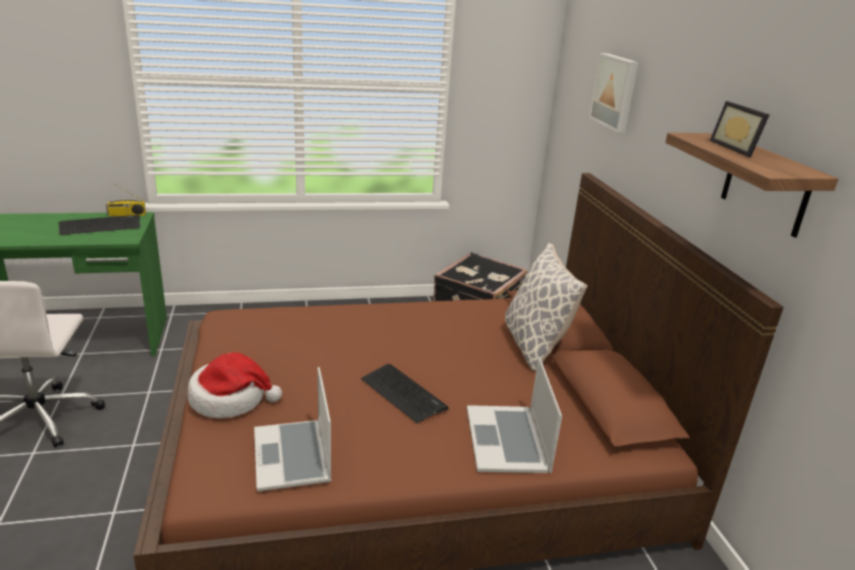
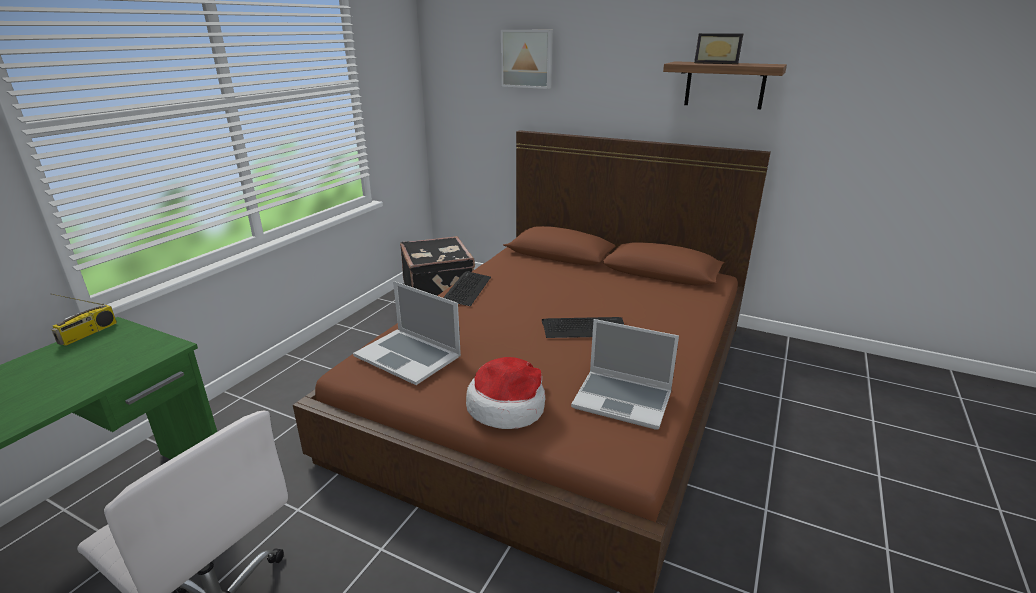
camera: 50 degrees left, 0 degrees up
(100, 226) = (87, 357): keyboard -> keyboard (466, 289)
(507, 439) = (671, 313): laptop -> laptop (408, 355)
(534, 345) = (573, 266): pillow -> none

